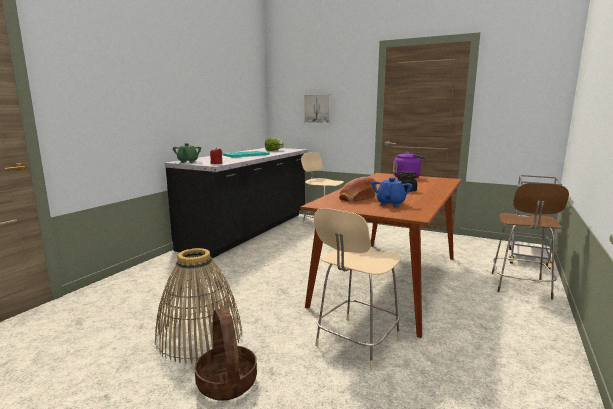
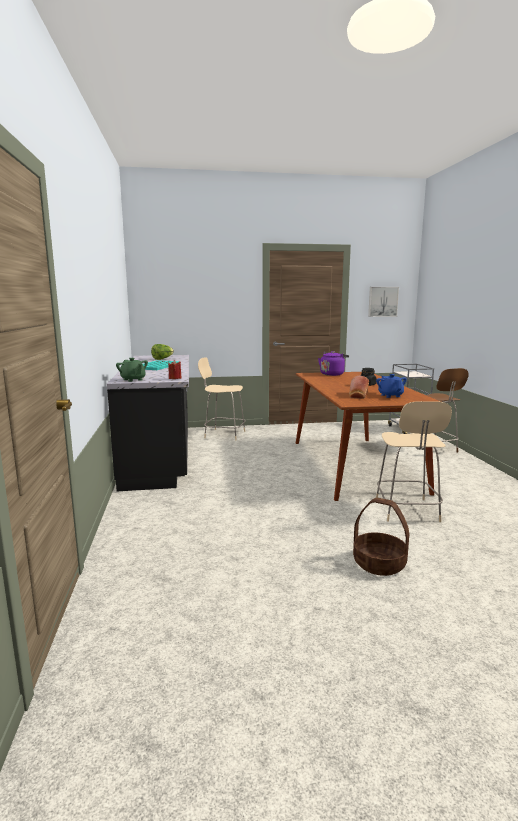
camera: 35 degrees left, 0 degrees up
(199, 336) = (300, 546): basket -> none
(318, 109) = (197, 310): picture -> picture (382, 301)

